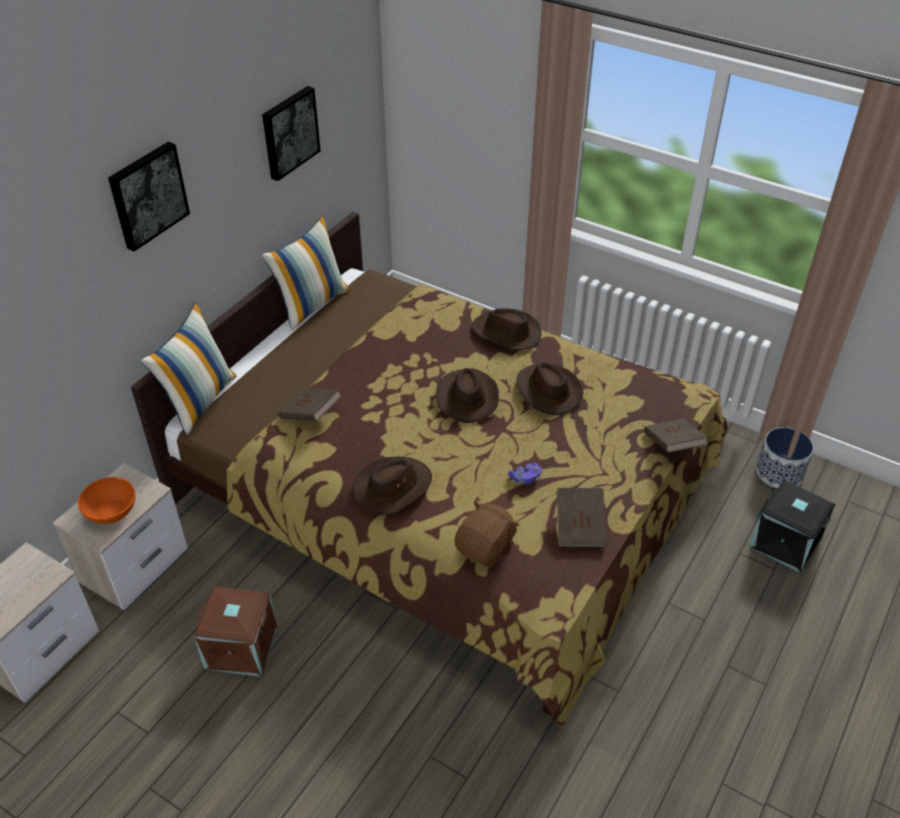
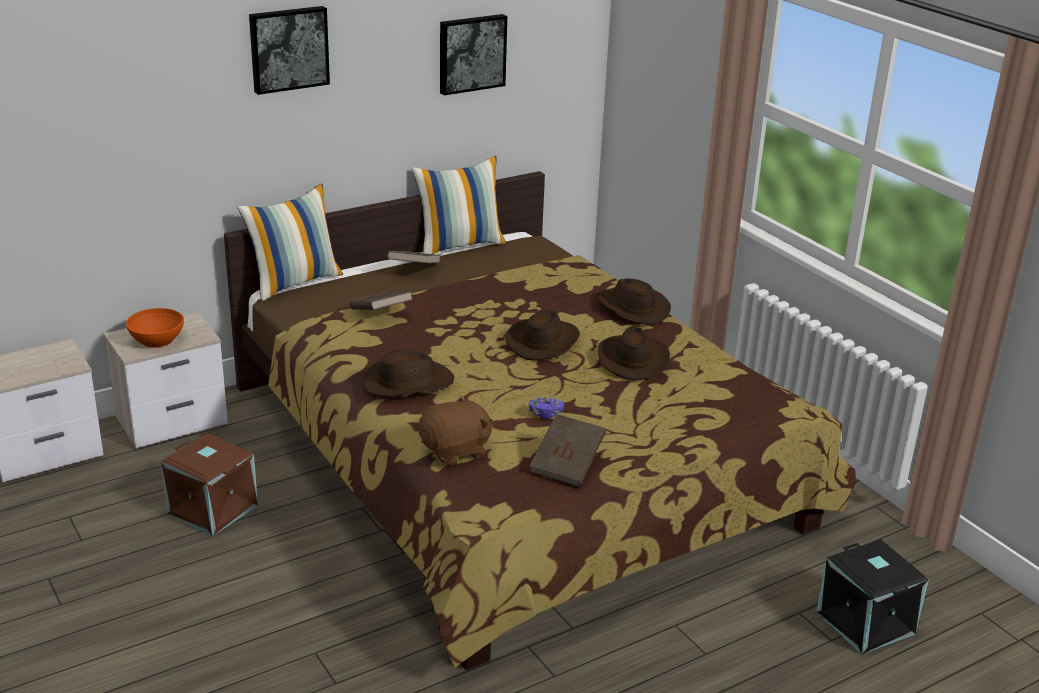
camera: 25 degrees right, 15 degrees down
(672, 445) = (731, 436): brown book -> brown book (414, 269)
(779, 472) = (911, 560): planter -> none

